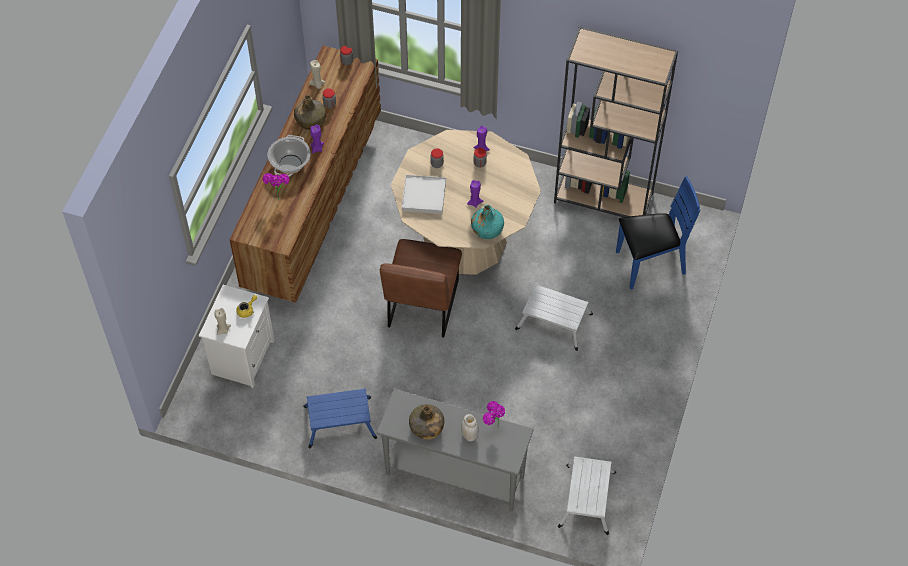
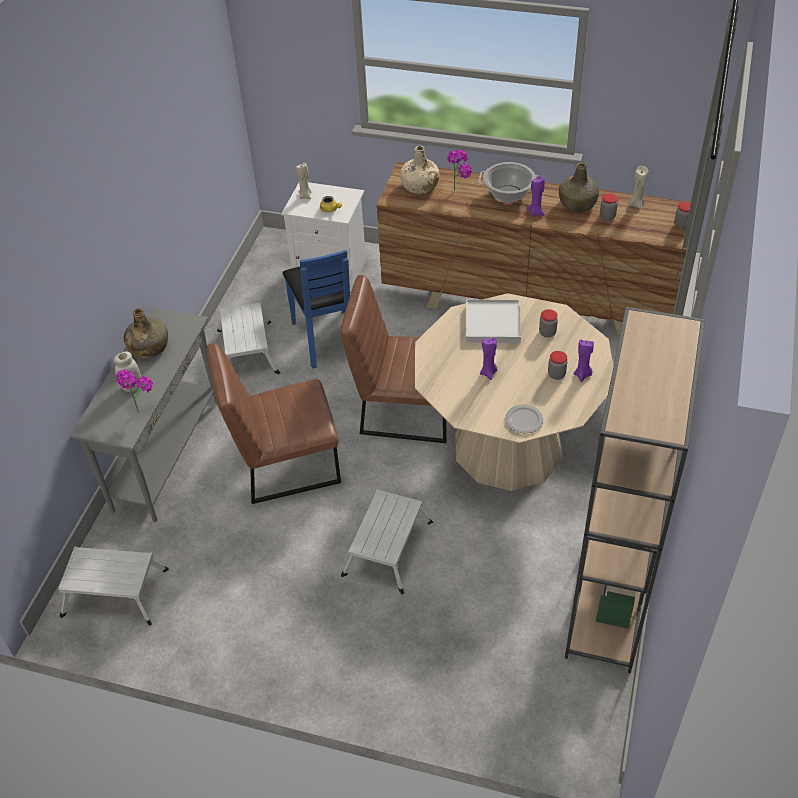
camera: 90 degrees right, 10 degrees down
(268, 224) = (420, 186): none -> beige bottle
(340, 421) = (247, 352): blue step ladder -> white step ladder
(472, 388) = (285, 465): none -> brown chair
(487, 229) = (445, 387): turquoise bottle -> none
(521, 186) = (524, 420): none -> plate
(650, 264) = (495, 668): blue chair -> blue chair (326, 338)

